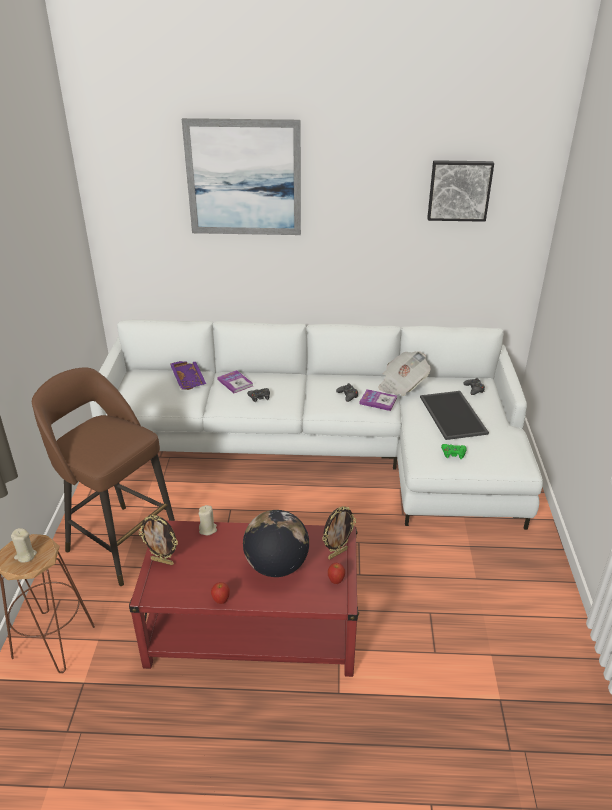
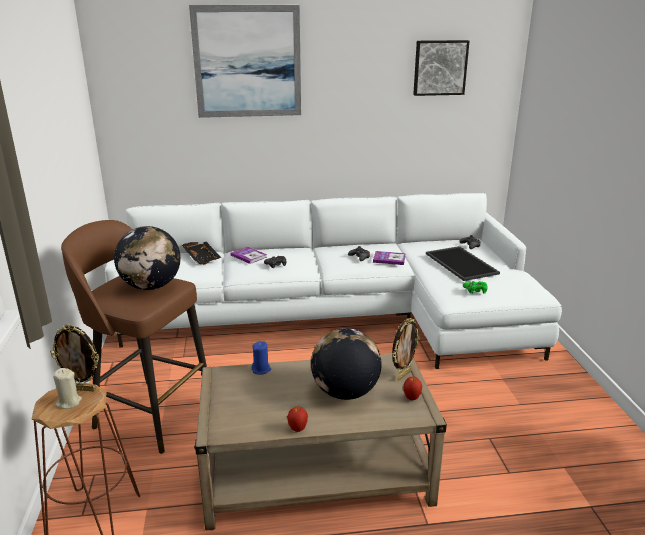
camera: 10 degrees left, 10 degrees down
(115, 438) = (151, 286): none -> globe
(162, 561) = (221, 401): picture frame -> picture frame (82, 389)
(189, 379) = (202, 256): purple tray -> black tray
(208, 529) = (261, 369): beige candle -> blue candle
(253, 626) = (316, 473): red coffee table -> beige coffee table
(402, 385) = (405, 247): newspaper -> none

